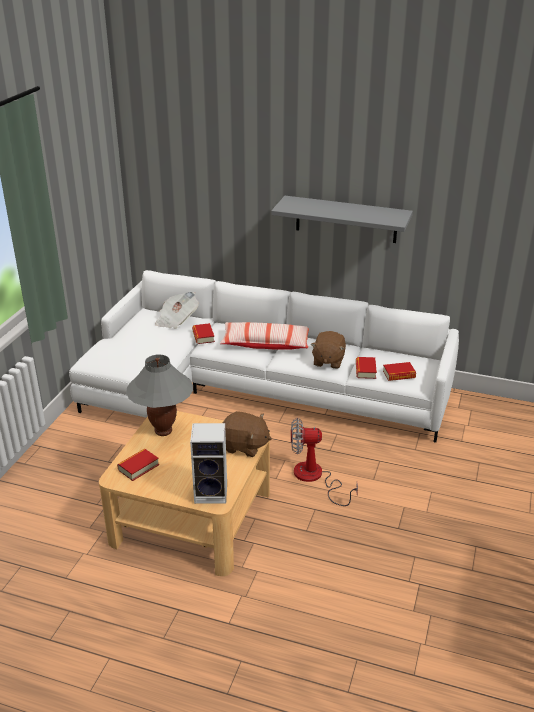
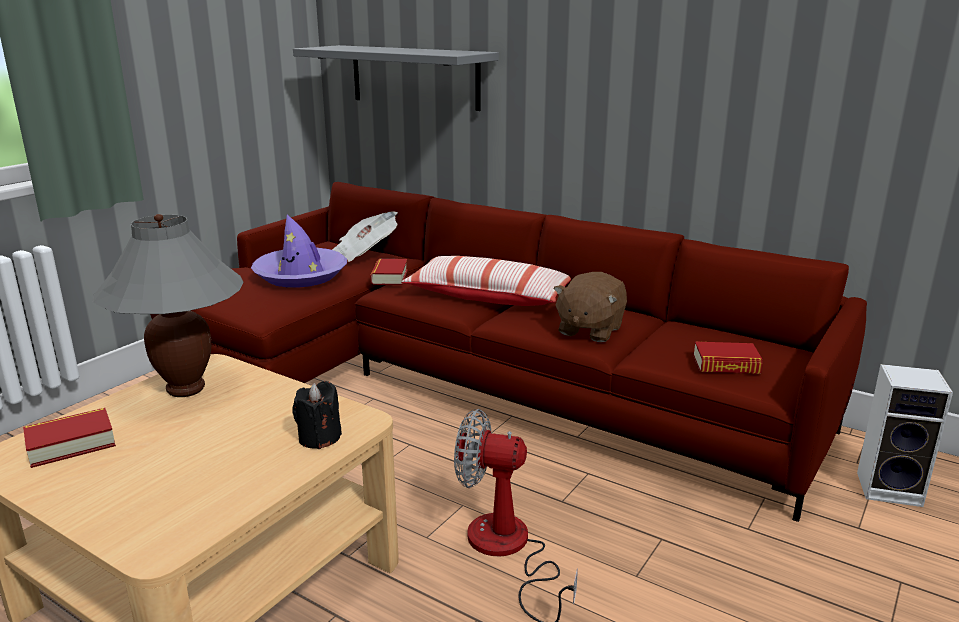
camera: 15 degrees right, 10 degrees down
(154, 343) = (301, 276): none -> purple hat
(212, 492) = (167, 522): speaker -> speaker (891, 489)
(244, 446) = (319, 438): brown plush toy -> black candle
(255, 389) = (470, 382): white sofa -> red sofa
(346, 219) = (653, 76): grey shelf -> grey shelf (414, 77)
(365, 370) = (658, 351): book -> none

